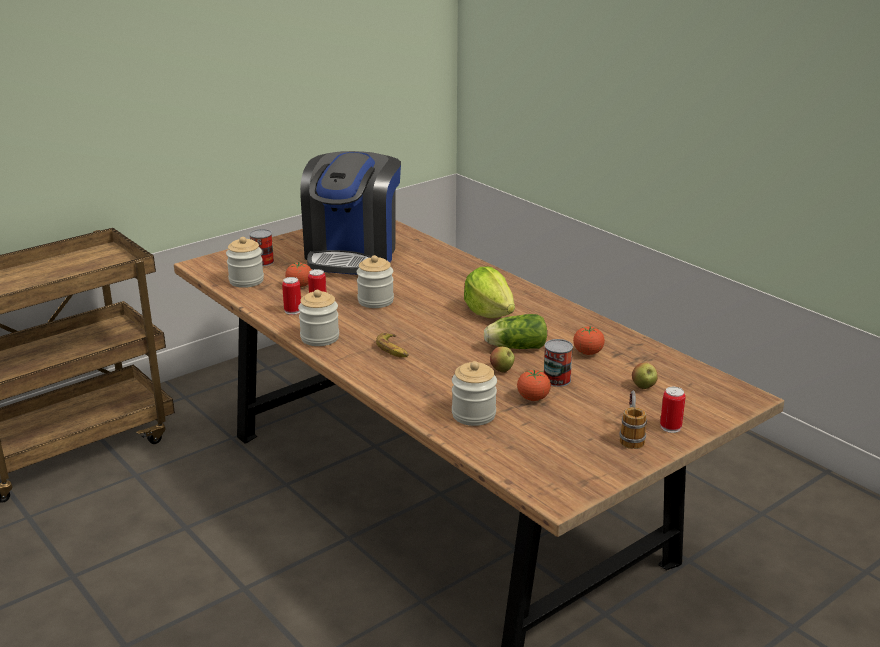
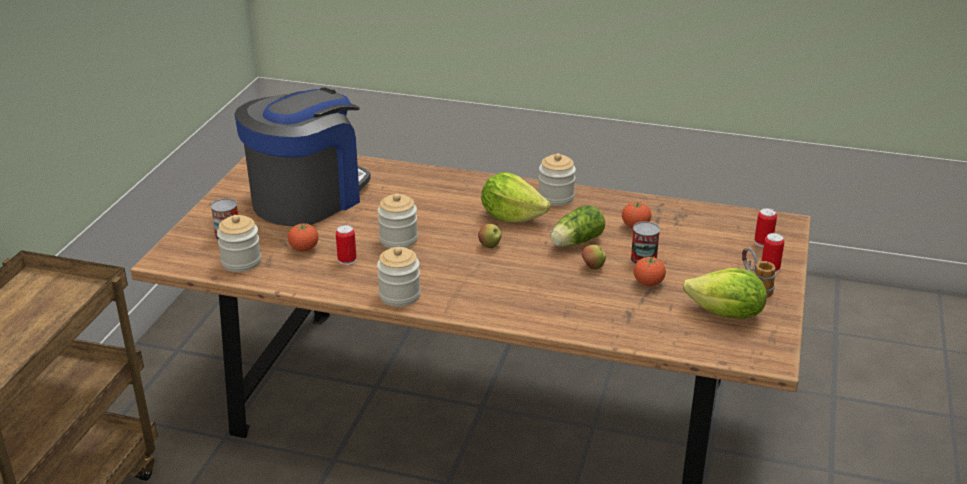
camera: 35 degrees left, 5 degrees up
(293, 311) = (335, 277): can -> can (763, 242)
(352, 254) = (308, 197): coffee machine -> coffee machine turned 120 degrees counterclockwise
(393, 350) = (480, 282): banana -> none
(473, 415) = (624, 316): jar -> jar (556, 197)
(569, 447) = (726, 314): none -> lettuce
(643, 387) = (711, 241): apple -> apple (490, 246)

